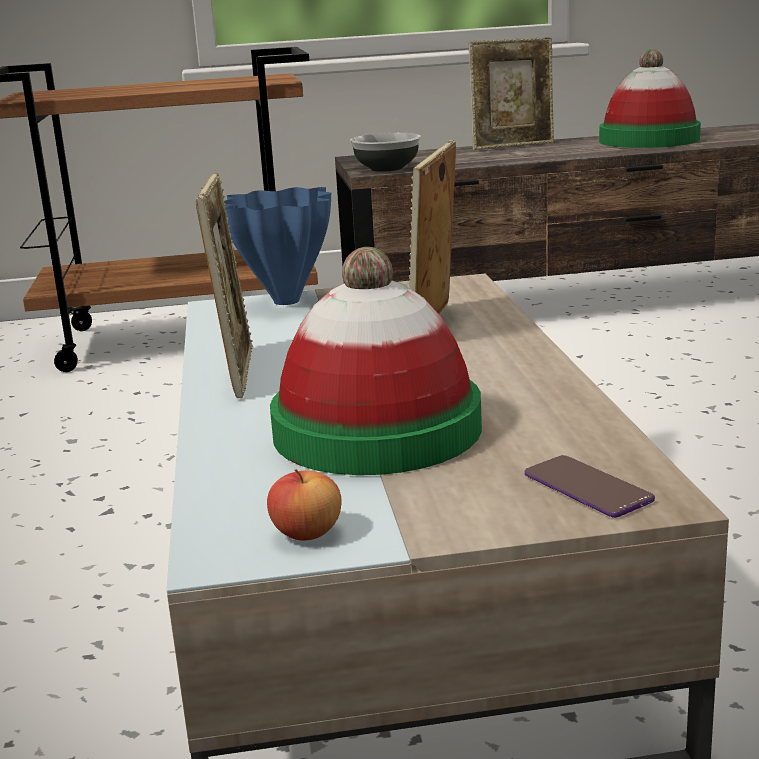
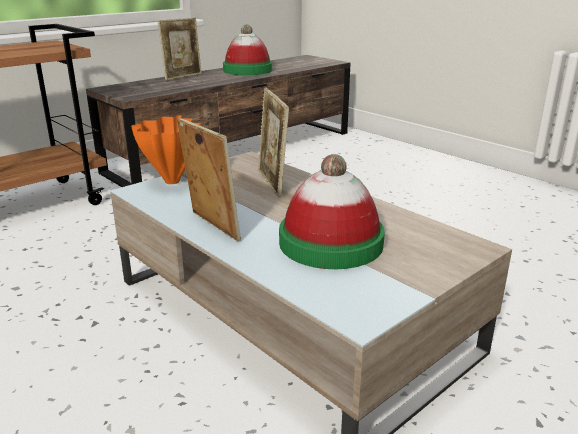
camera: 35 degrees left, 5 degrees up
(284, 302) = (171, 182): blue vase -> orange vase
(307, 533) = (379, 299): apple -> none
(387, 168) = (135, 95): bowl -> none
(587, 488) = (452, 249): phone -> none

